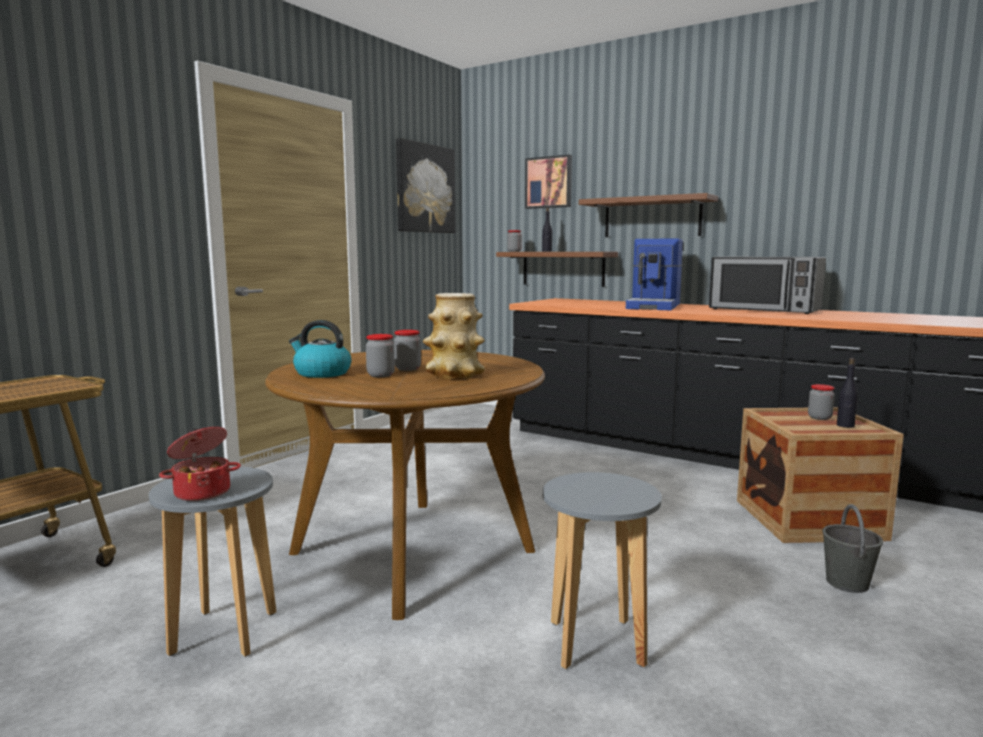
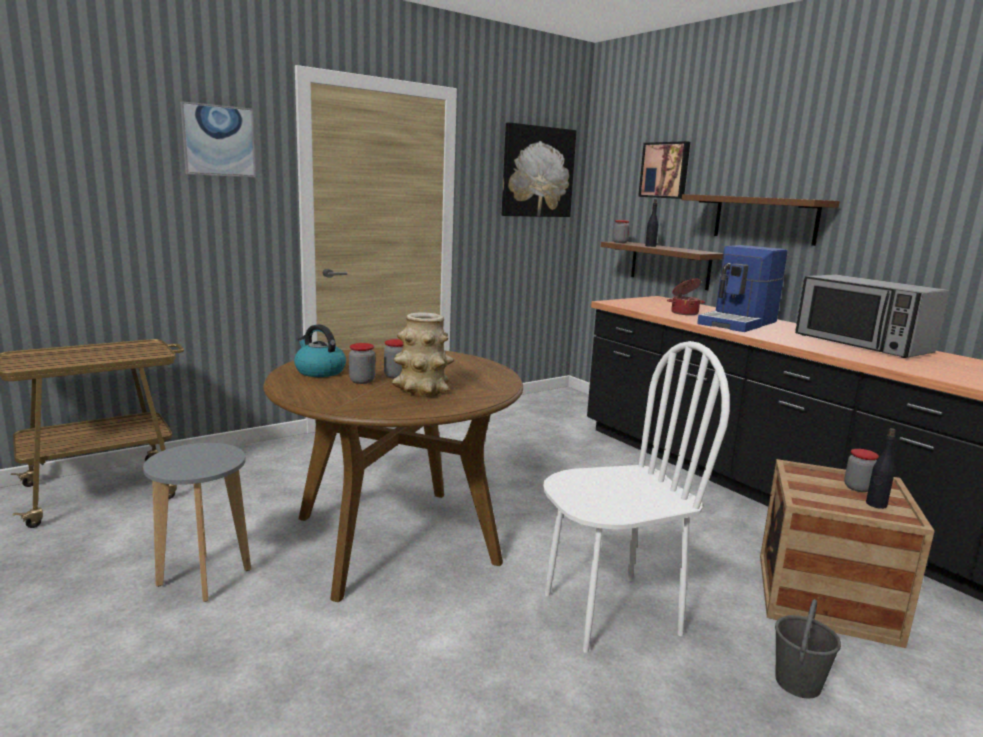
camera: 20 degrees right, 5 degrees up
(115, 138) = (219, 141): none -> picture
(202, 492) = (181, 466): cooking pot -> cooking pot (684, 313)
(596, 644) = (478, 672): grey stool -> none
(664, 567) = (610, 613): none -> white chair

